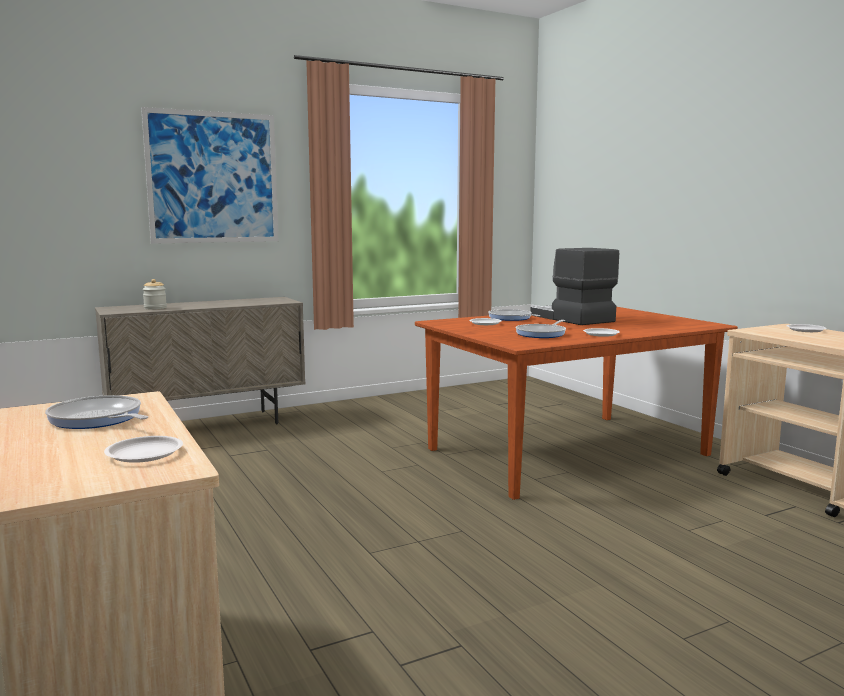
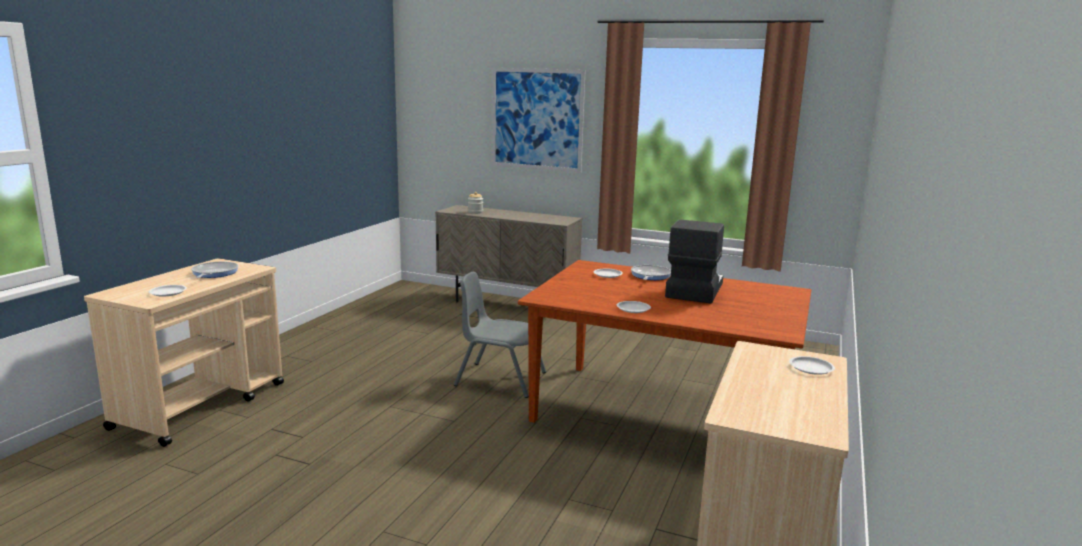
camera: 50 degrees right, 5 degrees up
(396, 483) = (500, 379): none -> grey chair
(542, 334) = (596, 295): frying pan -> none

